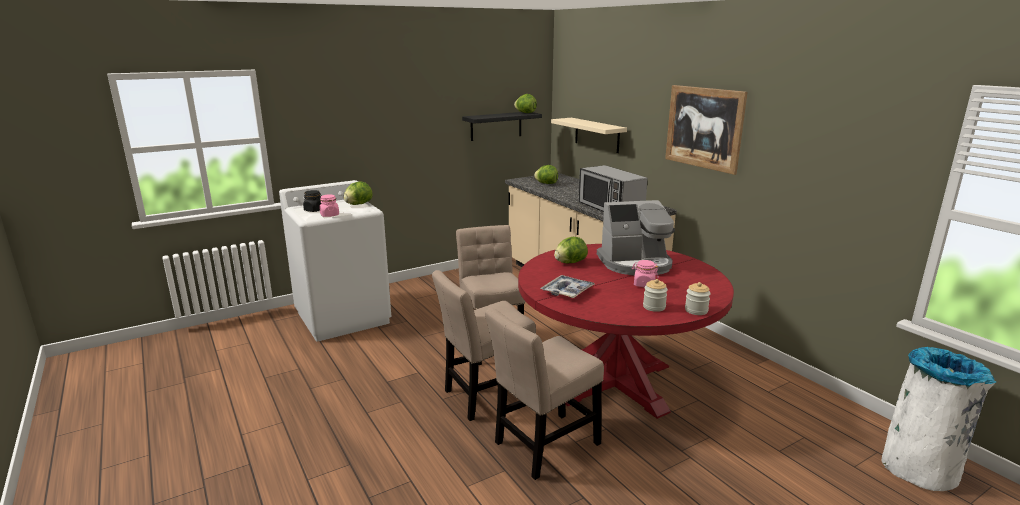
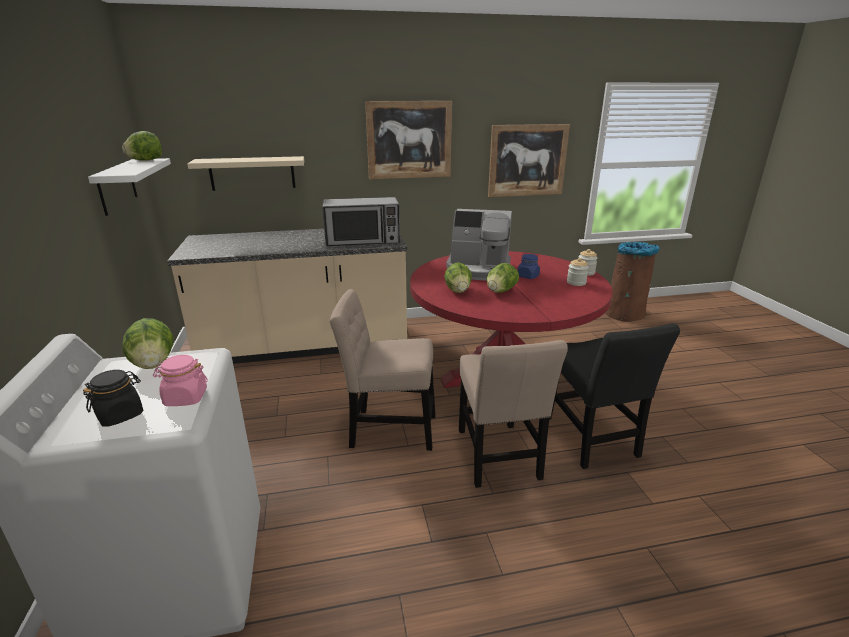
camera: 70 degrees left, 5 degrees up
(496, 126) = (117, 186): black shelf -> white shelf
(543, 446) = (592, 440): beige chair -> black chair
(546, 183) = (228, 246): lettuce -> lettuce (500, 291)
(567, 291) = (532, 305): tray -> none
(635, 264) = (479, 269): coffee machine -> coffee machine turned 90 degrees clockwise
(644, 284) = (528, 276): pink jar -> blue jar
(829, 178) = (527, 160): none -> picture
(919, 470) = (625, 314): white trash can -> brown trash can

